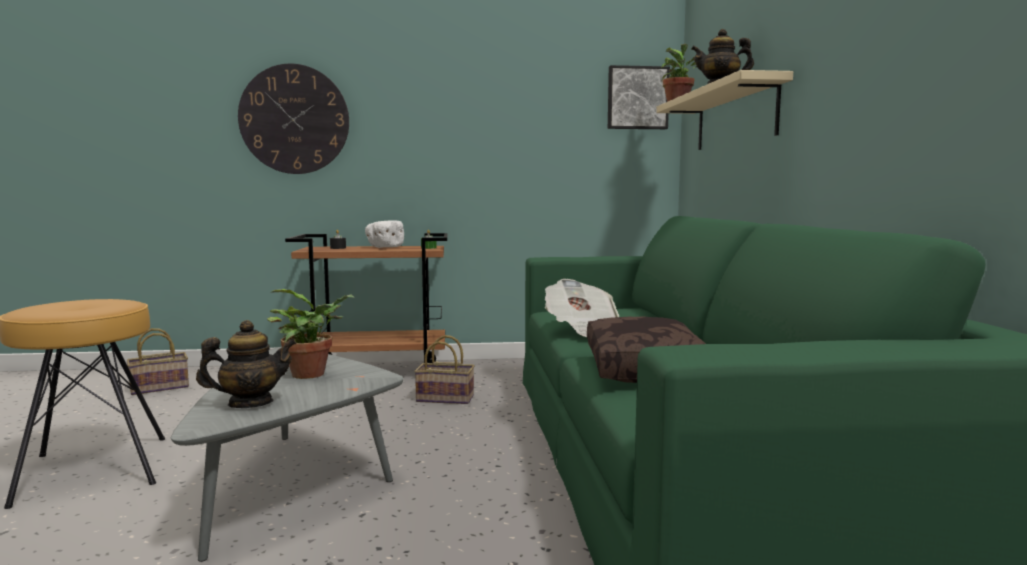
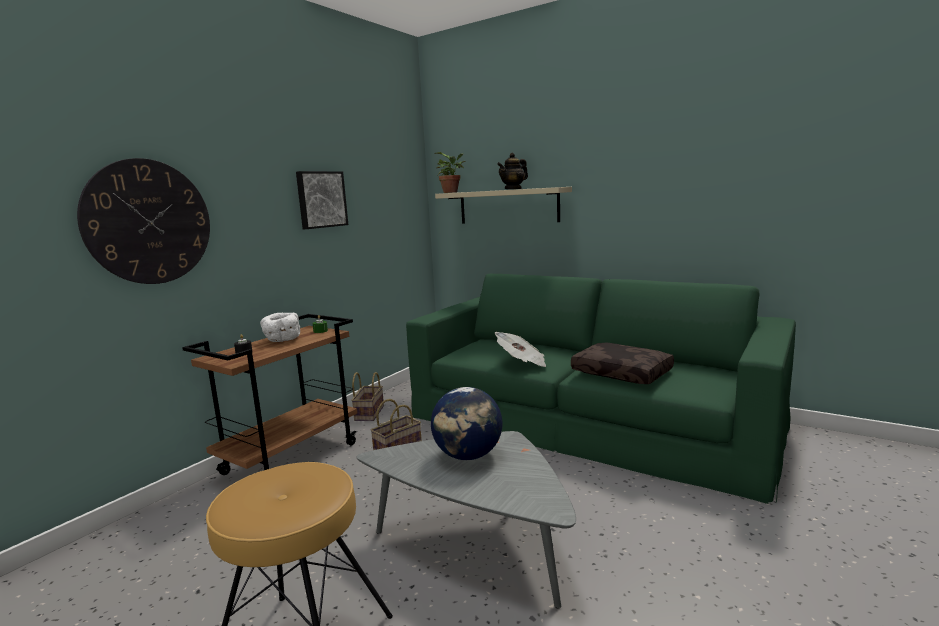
camera: 50 degrees left, 5 degrees up
(161, 387) = (98, 581): basket -> basket (369, 413)
(250, 403) = (518, 487): teapot -> none
(313, 374) = (468, 456): potted plant -> globe
(637, 98) = (407, 185): picture -> picture (321, 199)

